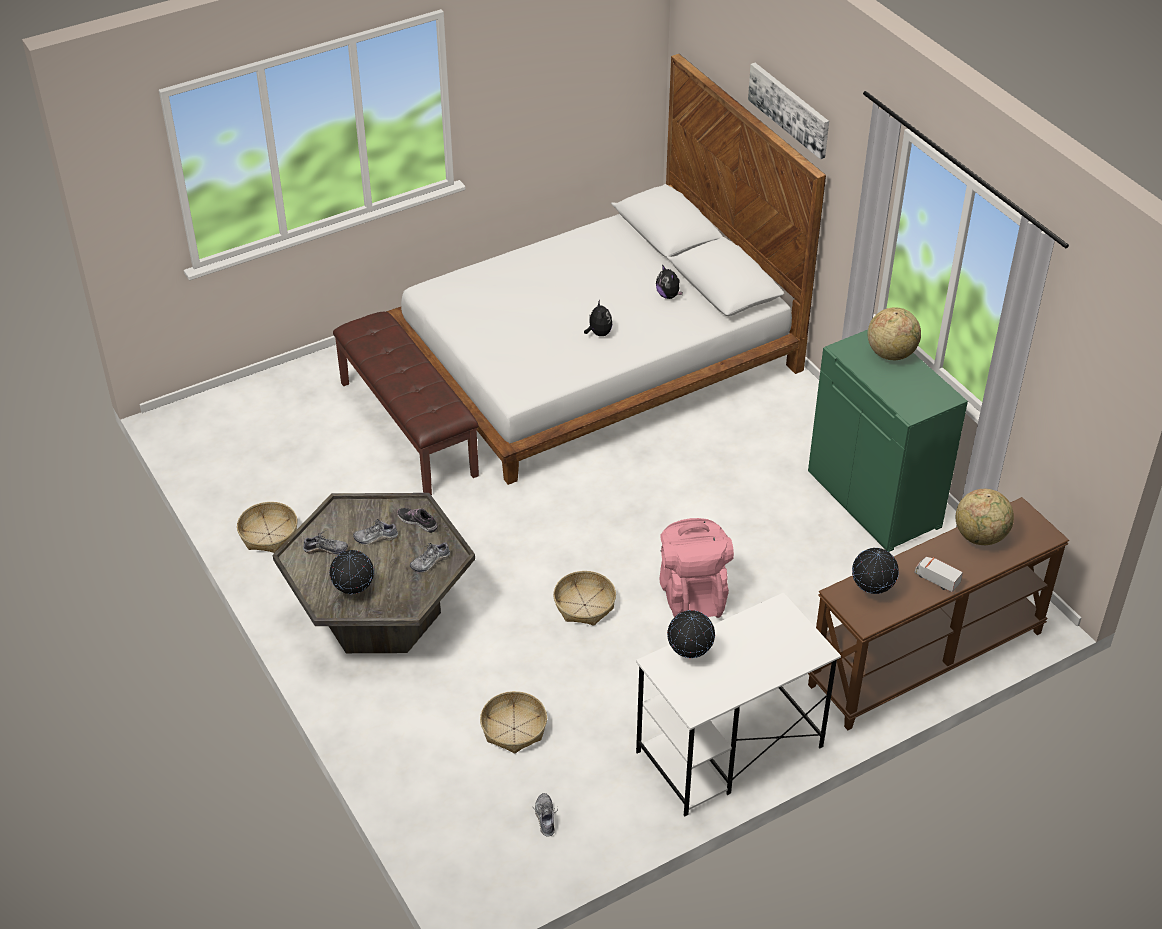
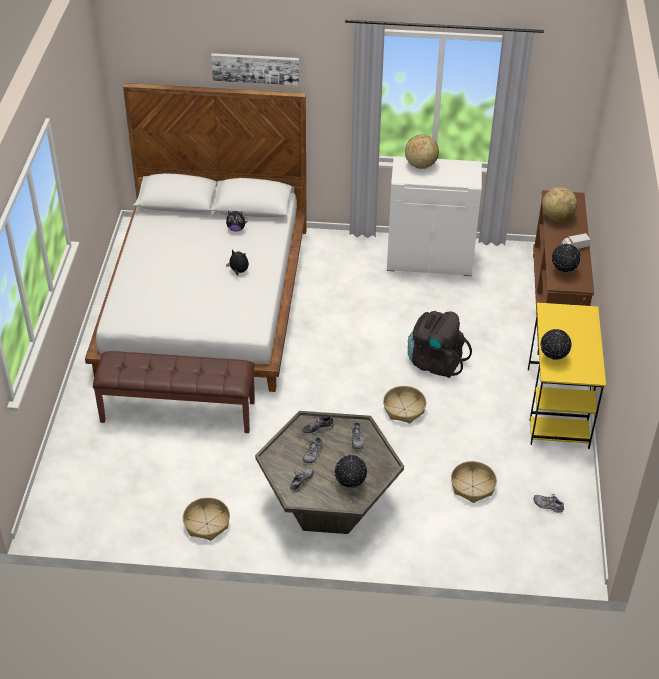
camera: 55 degrees left, 0 degrees up
(692, 594) = (435, 362): pink backpack -> black backpack
(728, 750) = (557, 408): white desk -> yellow desk
(875, 499) = (430, 259): green cabinet -> white cabinet

